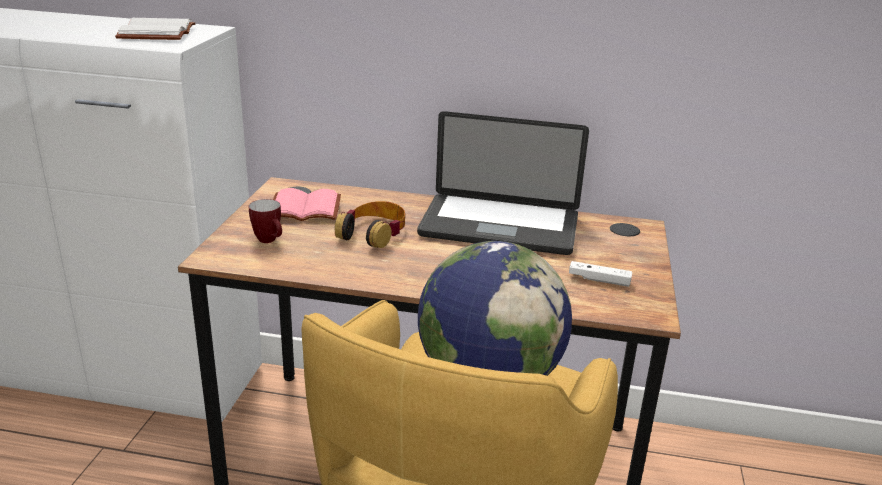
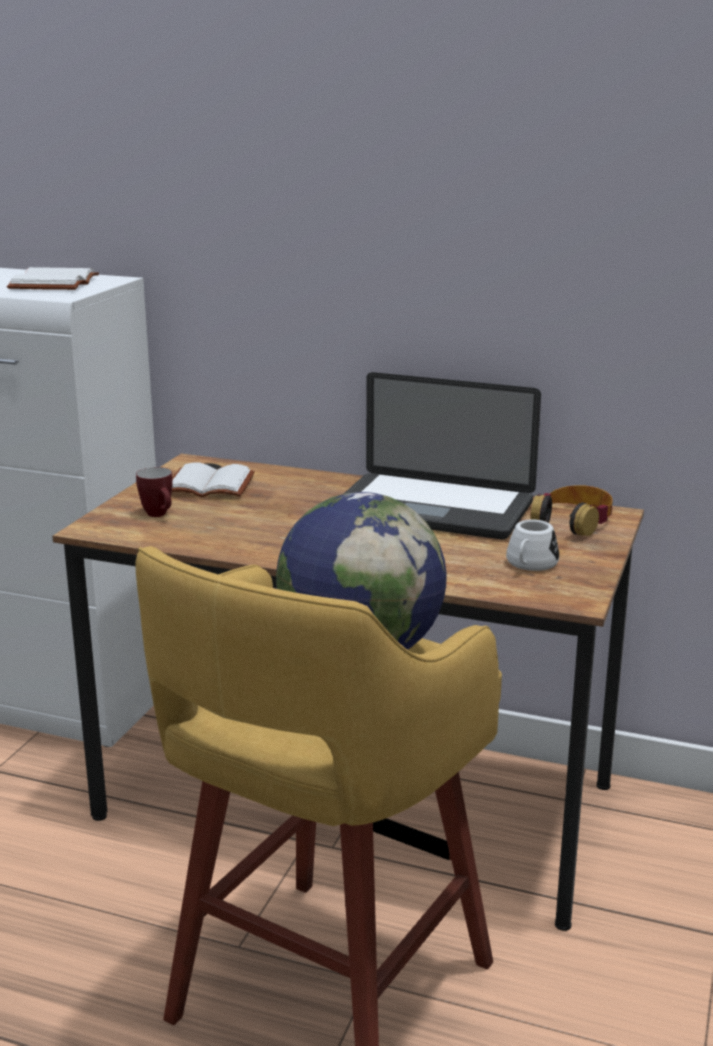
camera: 10 degrees right, 5 degrees down
(303, 209) = (207, 486): pink book -> white book
(373, 232) = (280, 510): headphones -> headphones (573, 521)
(599, 280) = (529, 565): white game controller -> white mug

